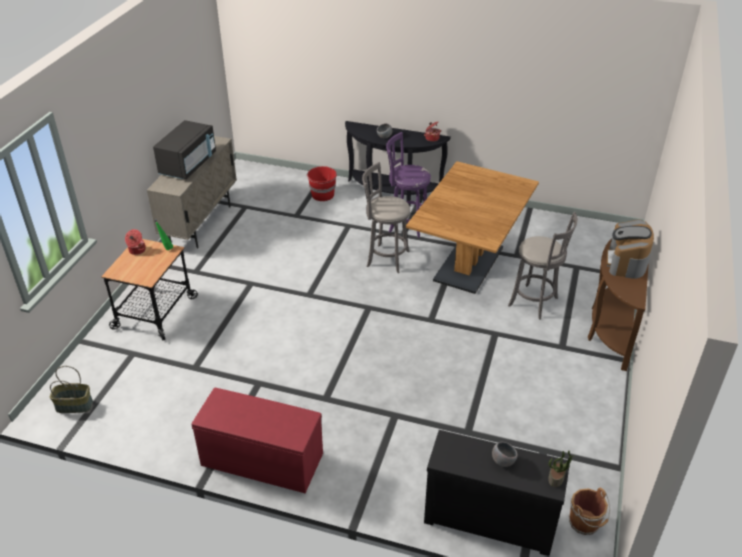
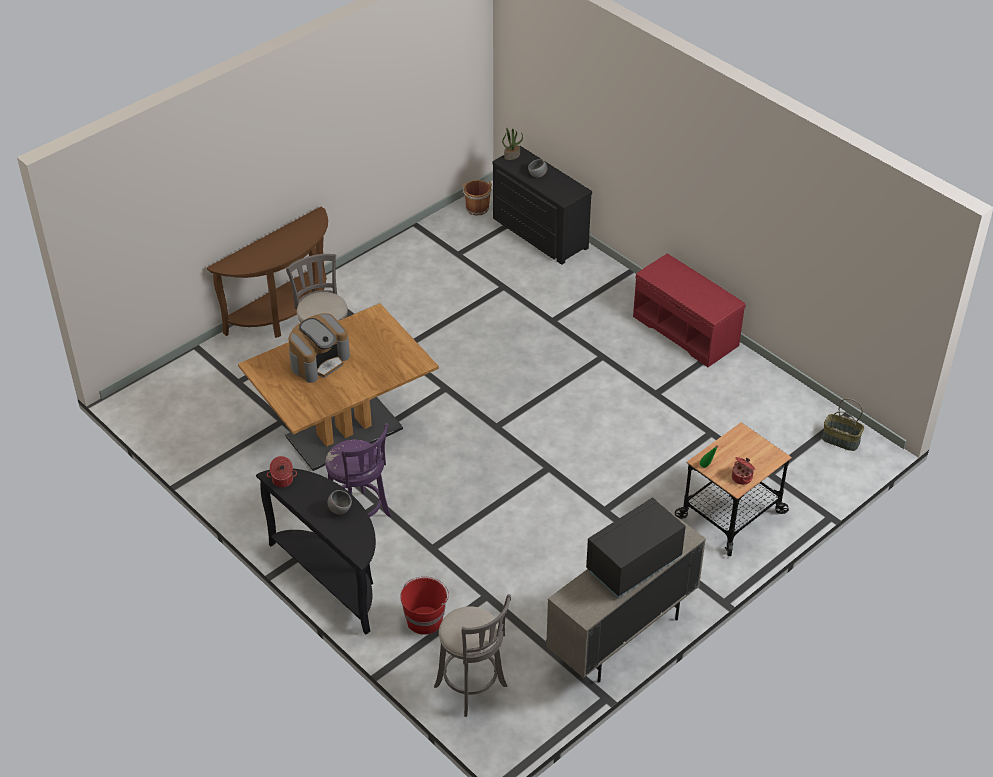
camera: 150 degrees left, 5 degrees up
(385, 258) = (428, 479): grey stool -> grey stool (473, 688)
(626, 262) = (279, 245): coffee machine -> coffee machine (319, 361)

